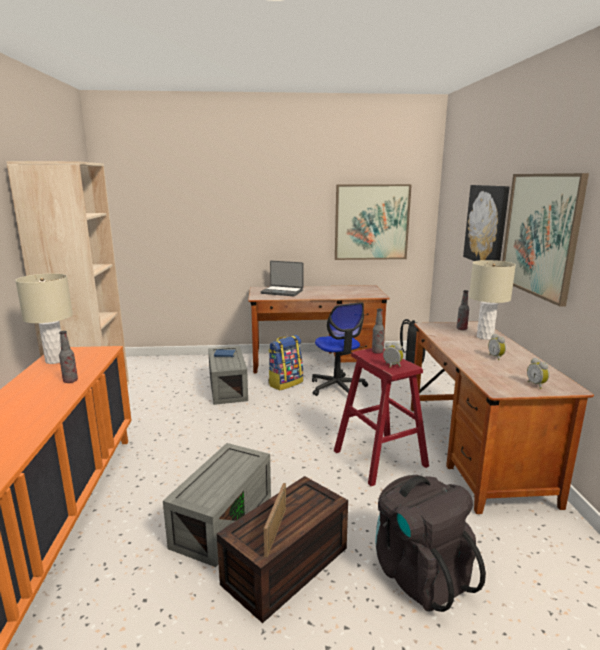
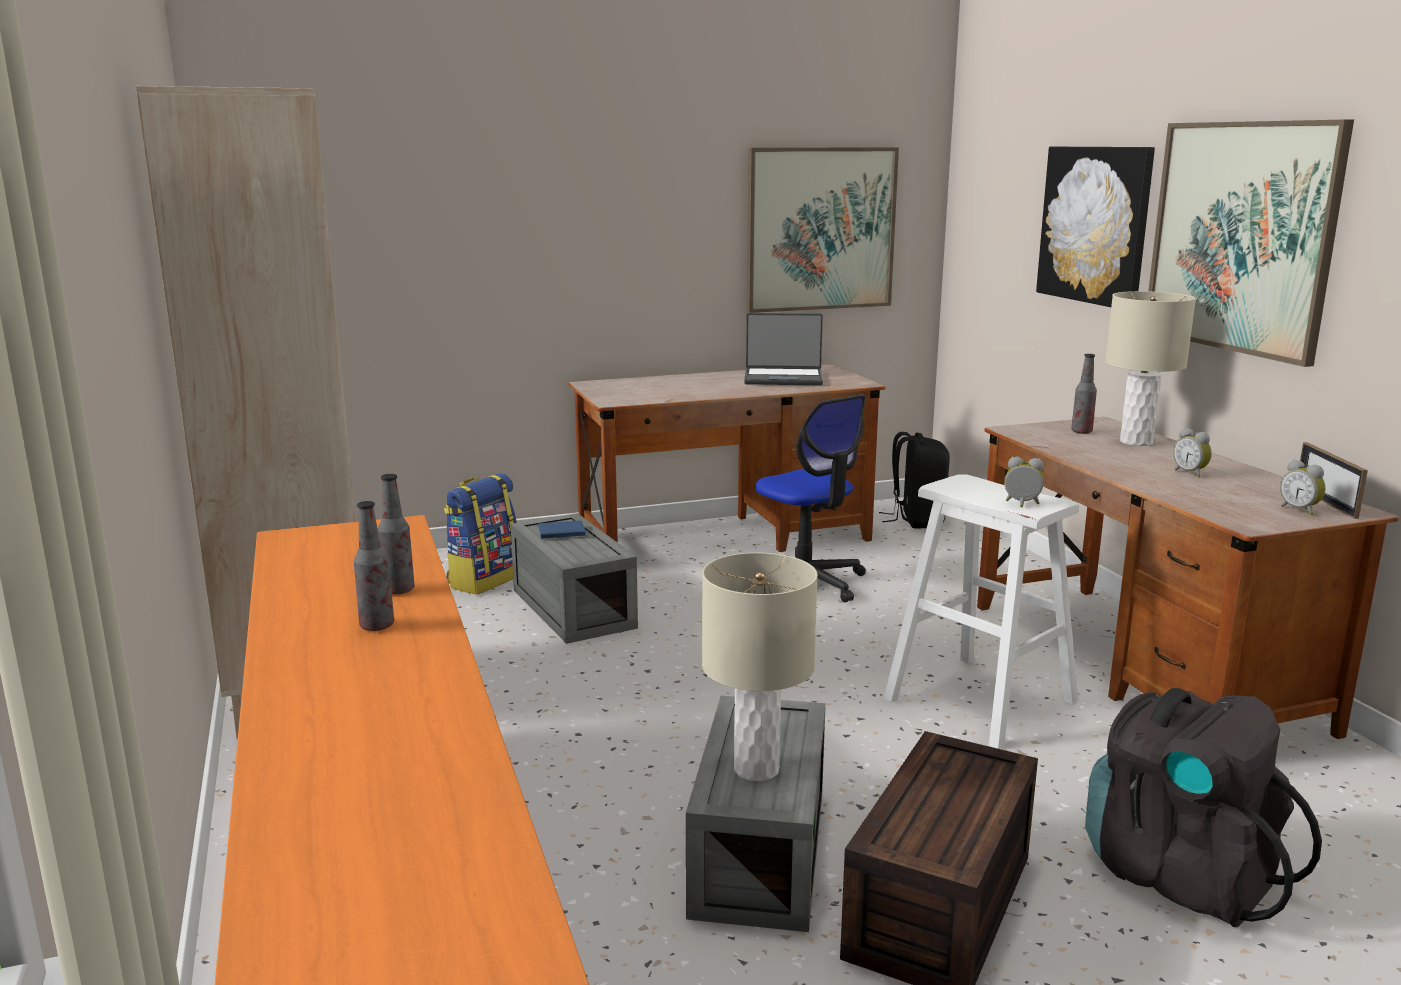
camera: 15 degrees left, 0 degrees up
(55, 360) = (305, 555): beige table lamp -> beige table lamp (756, 769)
(276, 531) = (953, 827): picture frame -> picture frame (1326, 502)
(282, 292) = (653, 387): laptop -> laptop (783, 378)
(285, 383) = (691, 586): backpack -> backpack (484, 580)
(377, 352) = (968, 483): bottle -> bottle (377, 626)
(379, 458) = (980, 700): red stool -> white stool

